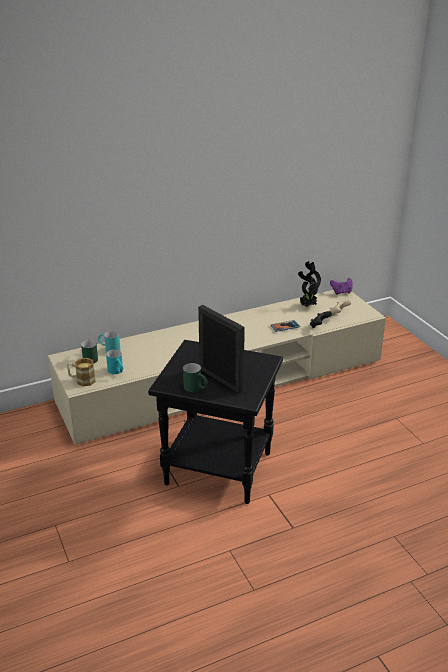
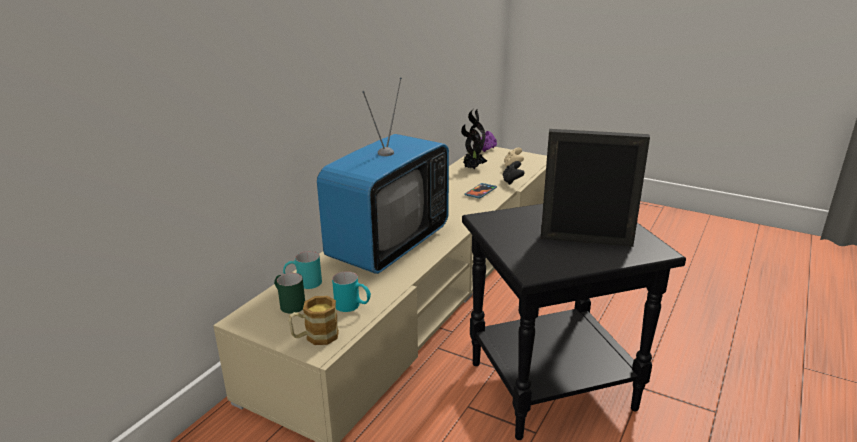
camera: 35 degrees left, 5 degrees down
(179, 344) = (389, 245): none -> television
(196, 389) = (578, 261): green mug -> none

